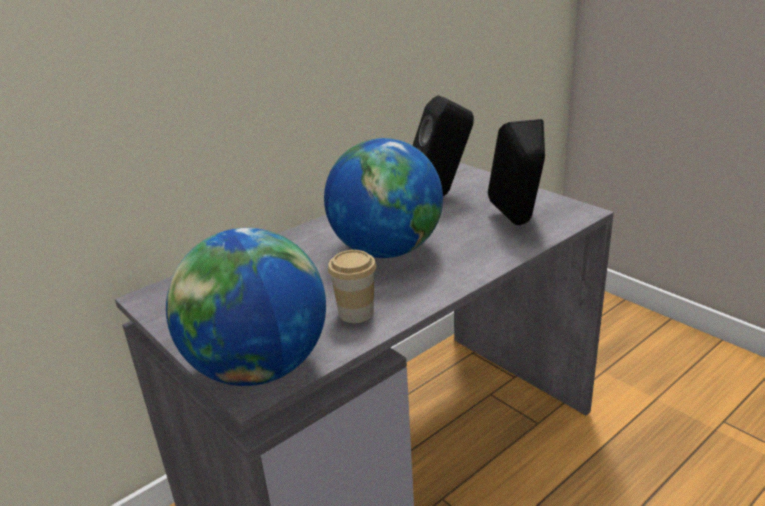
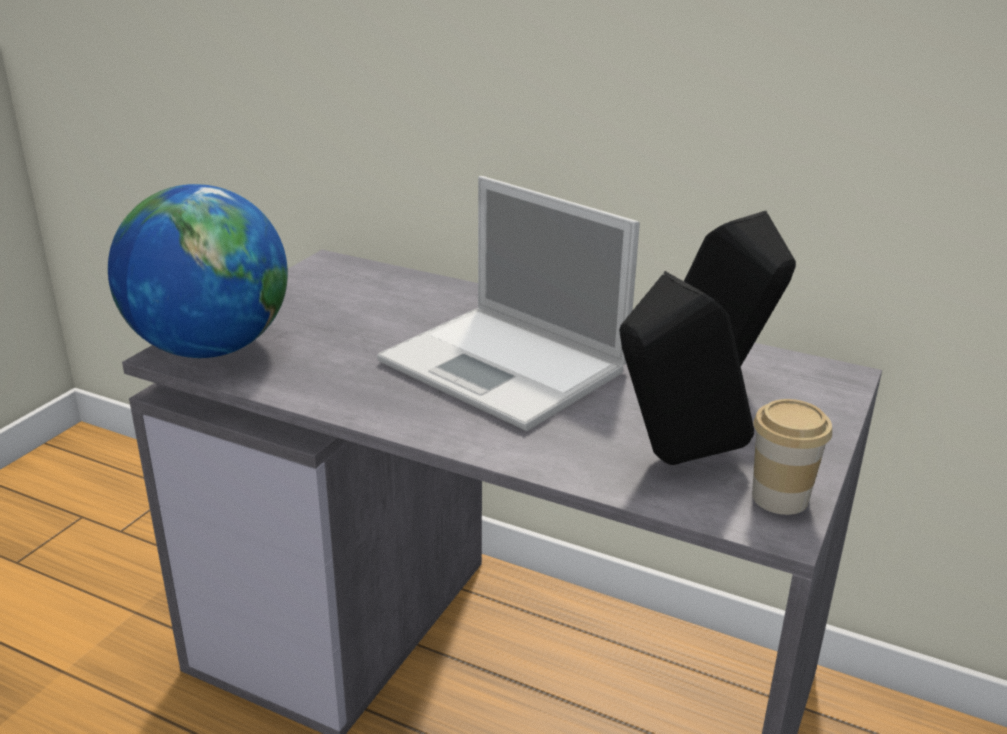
camera: 65 degrees right, 0 degrees up
(356, 313) = (337, 378): cup -> cup (780, 498)
(386, 251) = (506, 367): globe -> laptop

